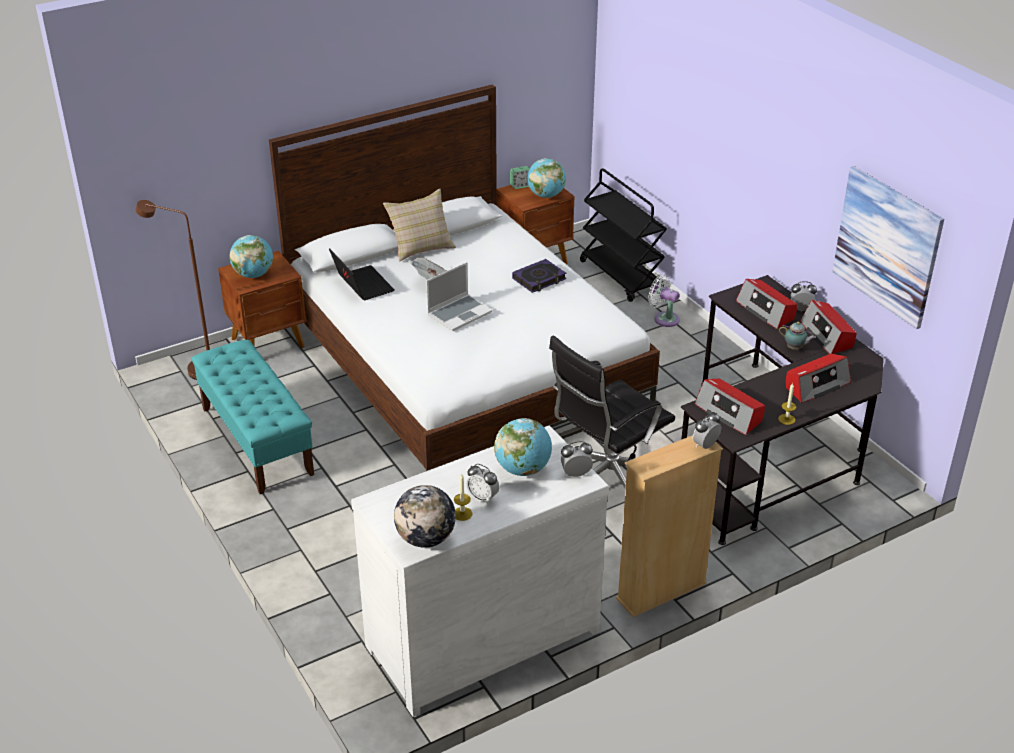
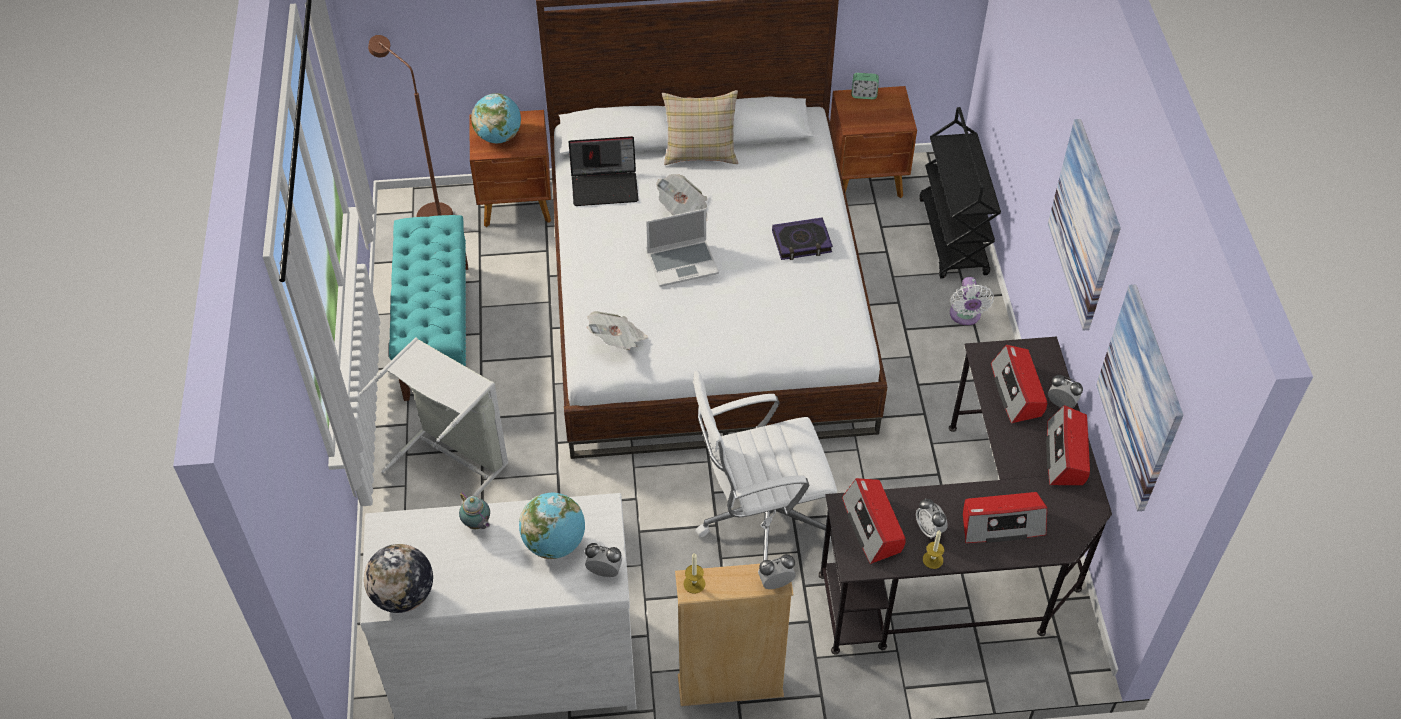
camera: 25 degrees right, 15 degrees up
(330, 520) = (453, 459): none -> grey laundry basket
(361, 285) = (605, 185): laptop -> laptop turned 90 degrees clockwise
(444, 371) = (617, 340): none -> newspaper
(462, 514) = (458, 577): candle -> candle (694, 583)
(483, 498) = (490, 565): alarm clock -> alarm clock (929, 529)
(546, 195) = (884, 119): globe -> none
(606, 481) = (761, 519): black office chair -> white office chair
(664, 318) = (965, 316): white fan -> white fan turned 150 degrees counterclockwise
(775, 167) = (1085, 225): none -> picture
(795, 348) = (1013, 460): teapot -> teapot (477, 524)

